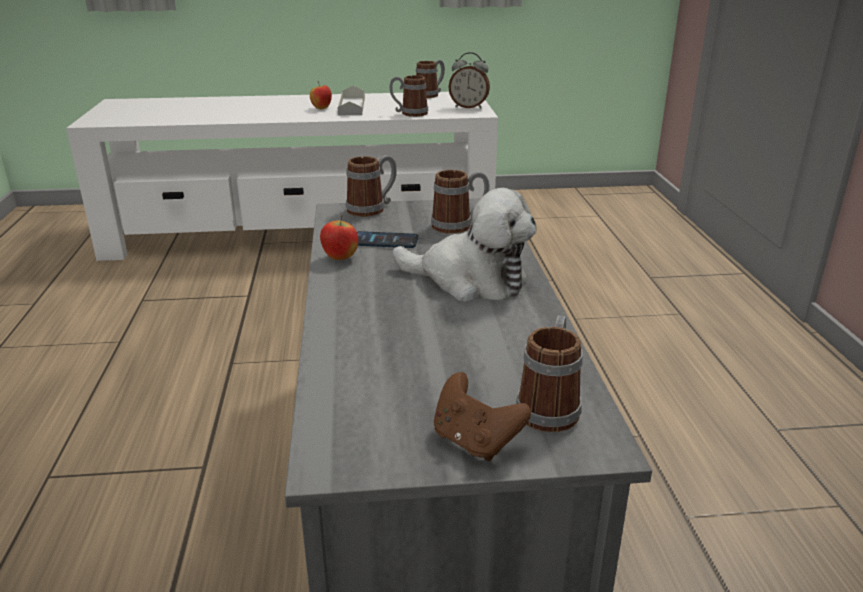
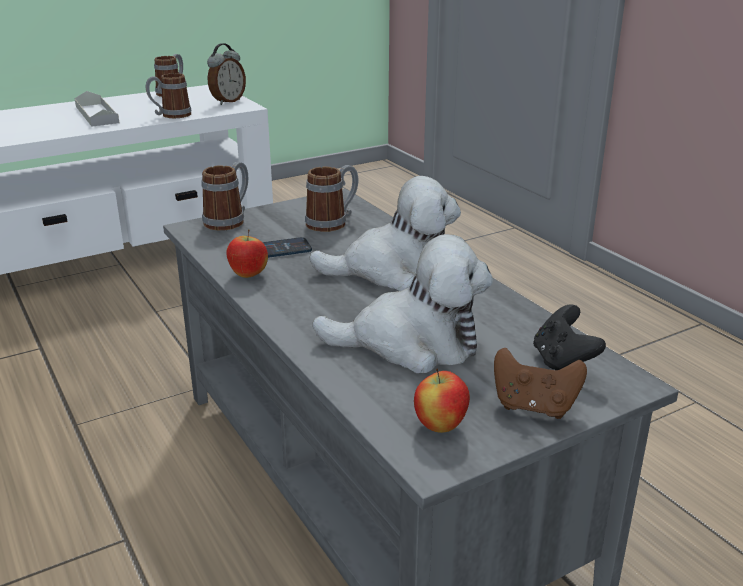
camera: 25 degrees left, 0 degrees up
(321, 108) = (63, 121): apple -> apple (440, 426)
(418, 351) = (411, 344): none -> plush toy
(469, 107) = (227, 101): alarm clock -> alarm clock turned 45 degrees counterclockwise
(550, 405) = (562, 362): mug -> black game controller

